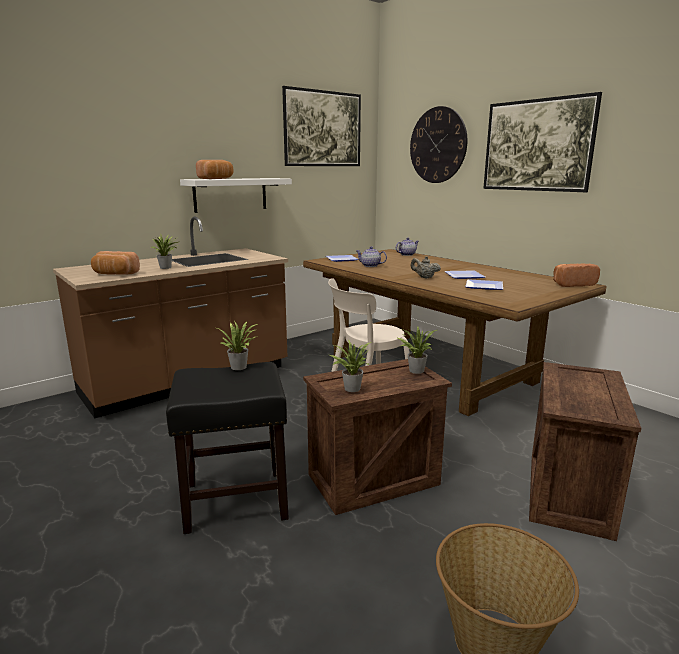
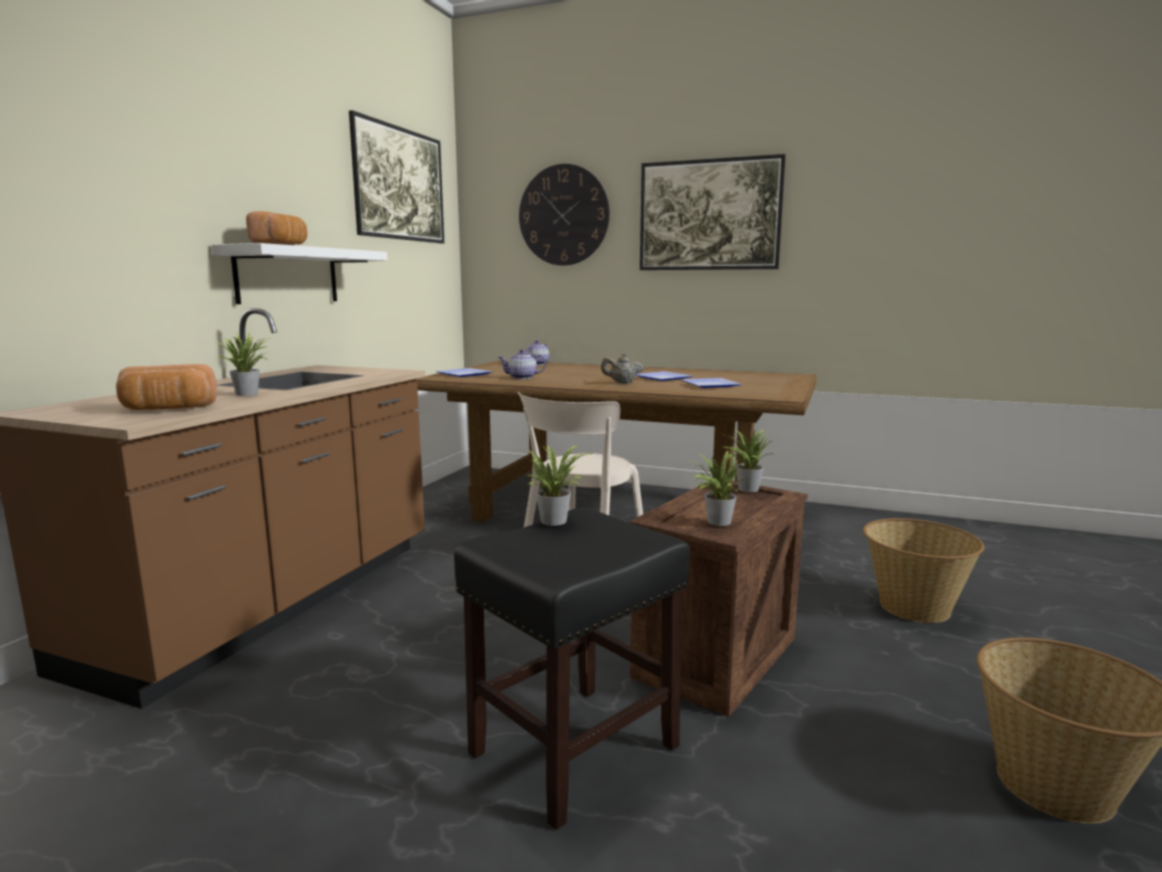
camera: 30 degrees left, 5 degrees down
(567, 492) = (913, 607): crate -> basket
(572, 284) = (786, 376): bread -> none

